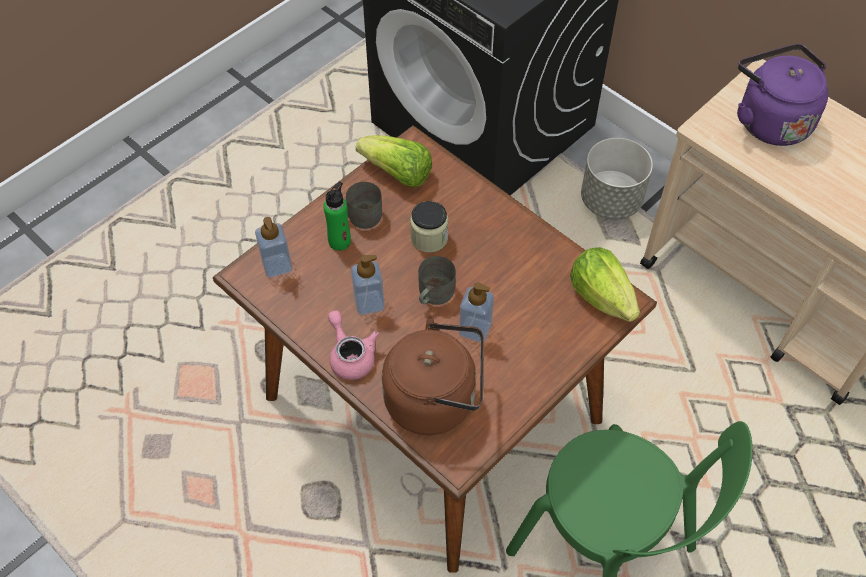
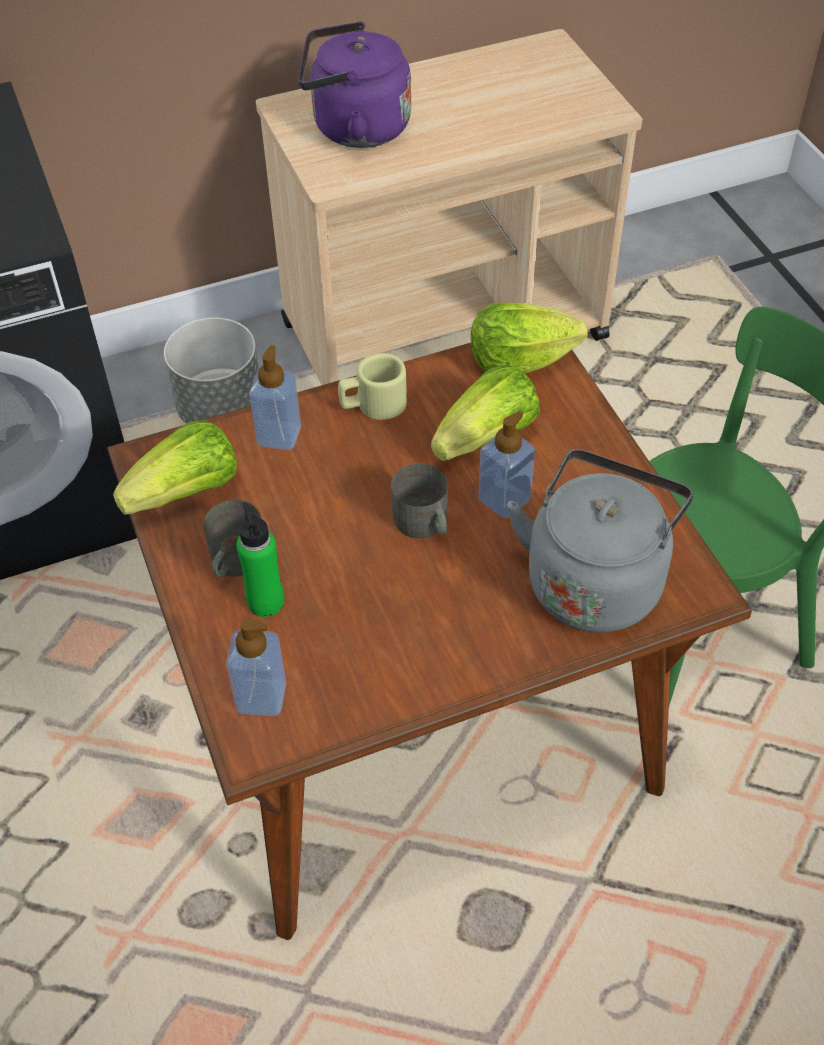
camera: 65 degrees left, 5 degrees down
(350, 355) = (476, 654): pink teapot -> none
(369, 303) = (397, 602): soap dispenser -> soap dispenser (279, 436)
(429, 238) = (325, 496): jar -> none
(436, 399) = (595, 579): brown kettle -> grey kettle
(514, 233) = (373, 405): none -> beige mug
(522, 302) = (487, 438): none -> lettuce

